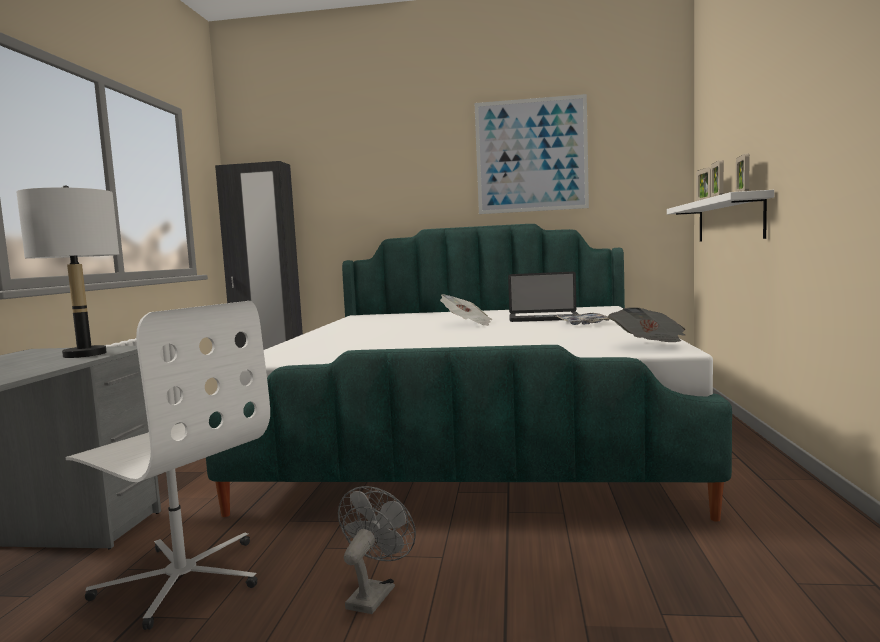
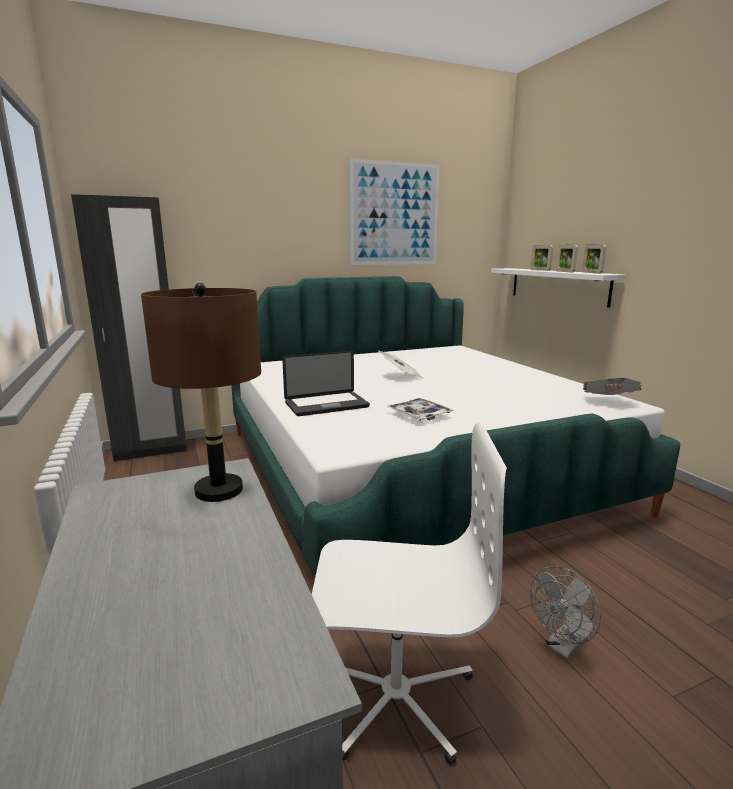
camera: 30 degrees left, 10 degrees up
(84, 354) = (218, 491): white table lamp -> brown table lamp
(374, 593) = (562, 647): grey fan -> grey fan turned 120 degrees counterclockwise
(543, 318) = (445, 365): laptop -> laptop (326, 405)
(582, 324) = (494, 372): tray -> tray (419, 415)

